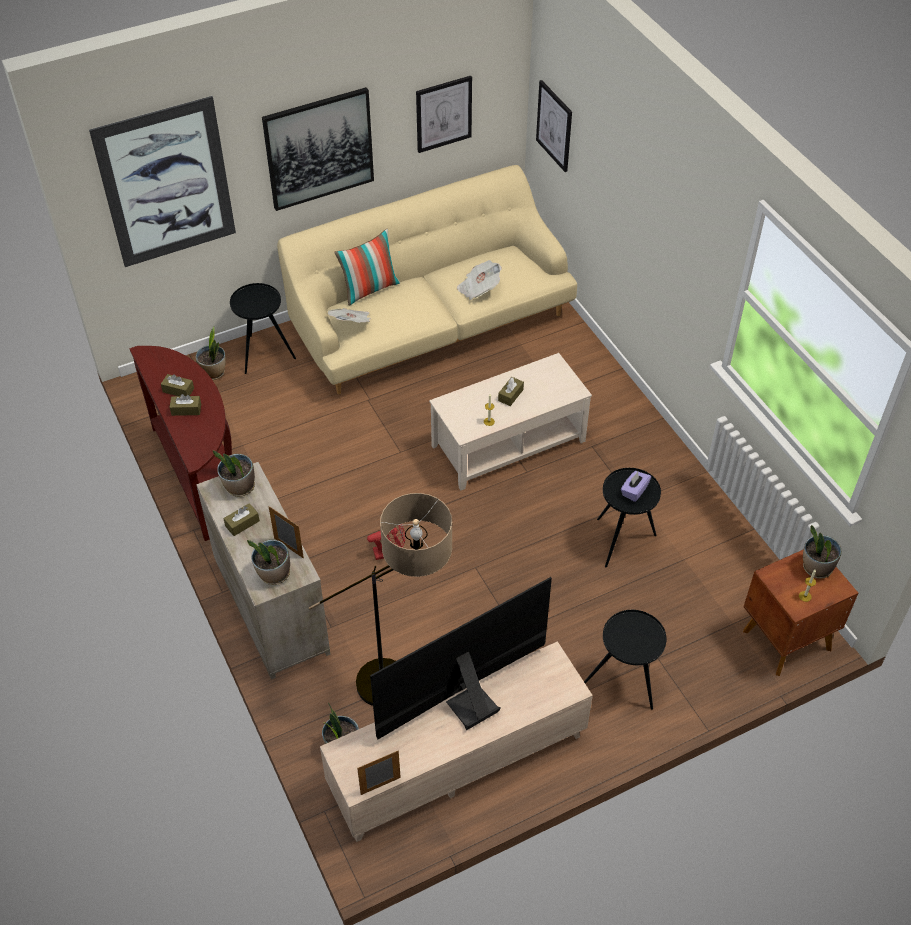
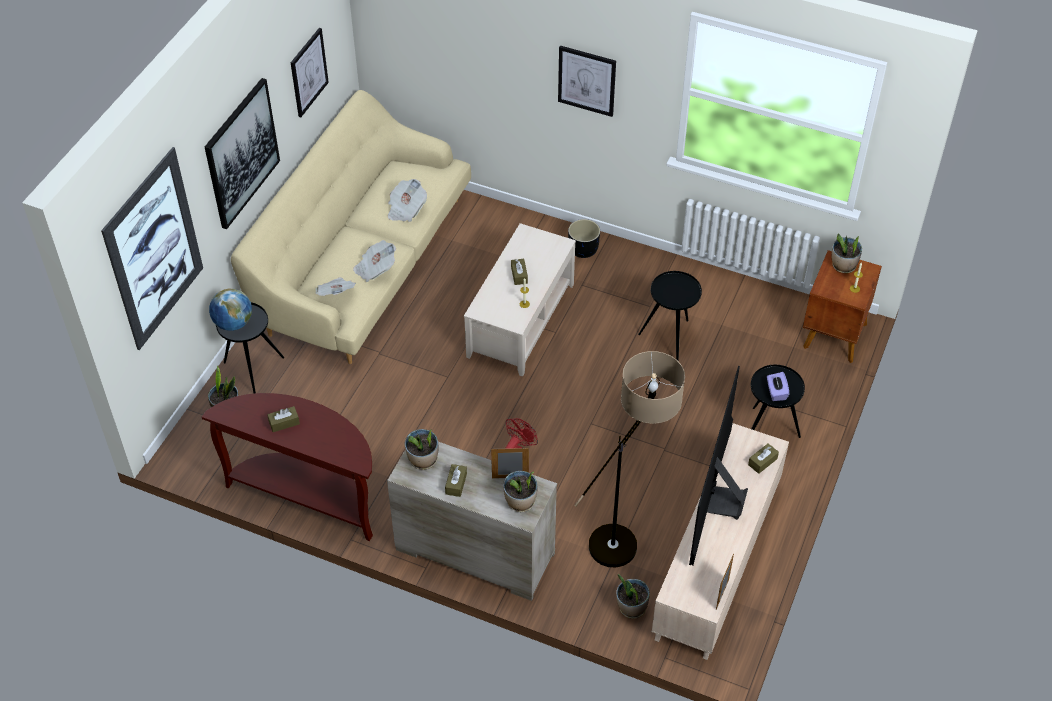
camera: 40 degrees left, 0 degrees up
(186, 410) = (309, 433): brown tissue box -> brown tissue box (762, 462)
(248, 299) = (233, 323): none -> globe
(369, 289) = (318, 259): pillow -> none
(402, 321) = (375, 269): none -> newspaper
(554, 126) = (400, 38): picture -> picture (587, 80)
(625, 417) = (584, 249): none -> black planter
(634, 491) = (677, 289): purple tissue box -> purple tissue box (776, 392)

